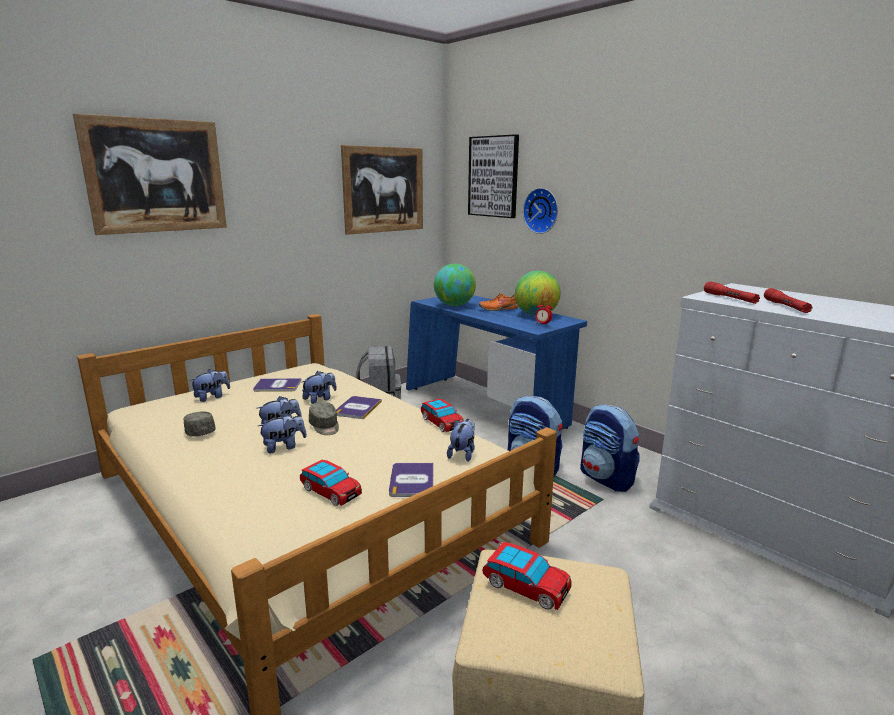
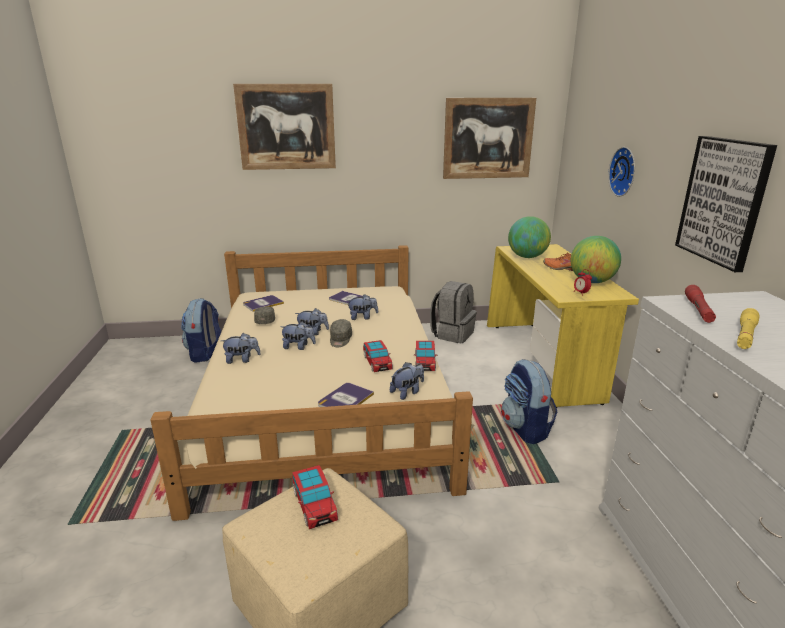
camera: 35 degrees right, 5 degrees up
(212, 397) = (300, 297): plush toy -> plush toy (242, 360)
(330, 492) = (287, 388): toy car -> toy car (377, 362)
(357, 408) = (379, 332): book -> book (263, 304)
(486, 407) = (543, 361): blue desk -> yellow desk
(493, 176) = (595, 130): picture -> picture (723, 201)
(606, 479) = (586, 465): backpack -> backpack (205, 353)
(786, 307) = (745, 335): red flashlight -> yellow flashlight

